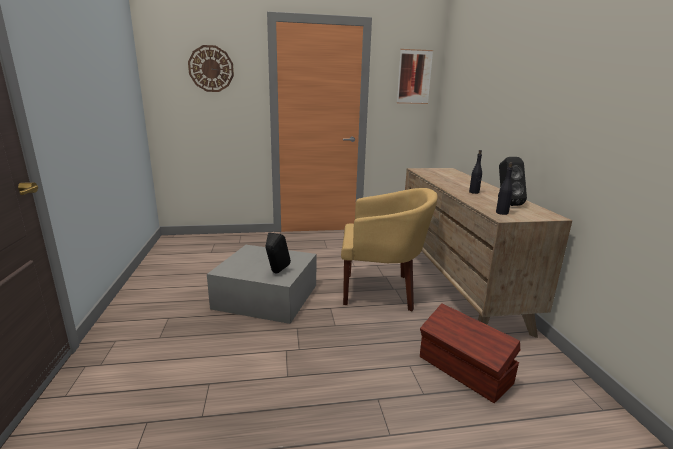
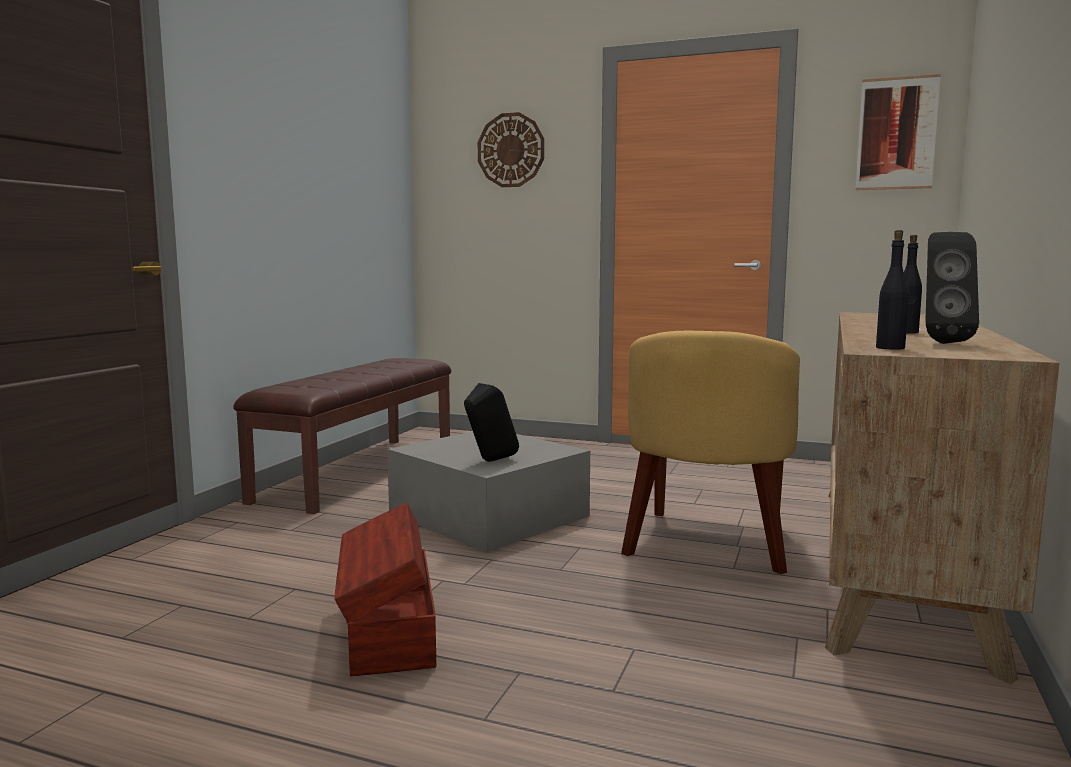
camera: 30 degrees right, 10 degrees down
(158, 279) = (359, 471): none -> brown bench
(381, 291) = (707, 543): yellow armchair -> yellow armchair turned 75 degrees clockwise
(464, 371) = (743, 685): brown storage box -> brown storage box (388, 631)

